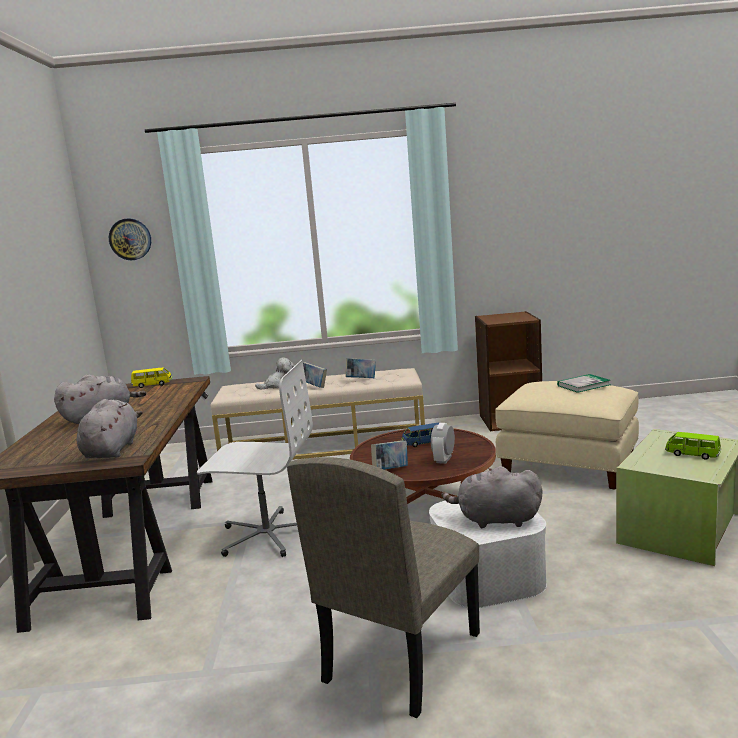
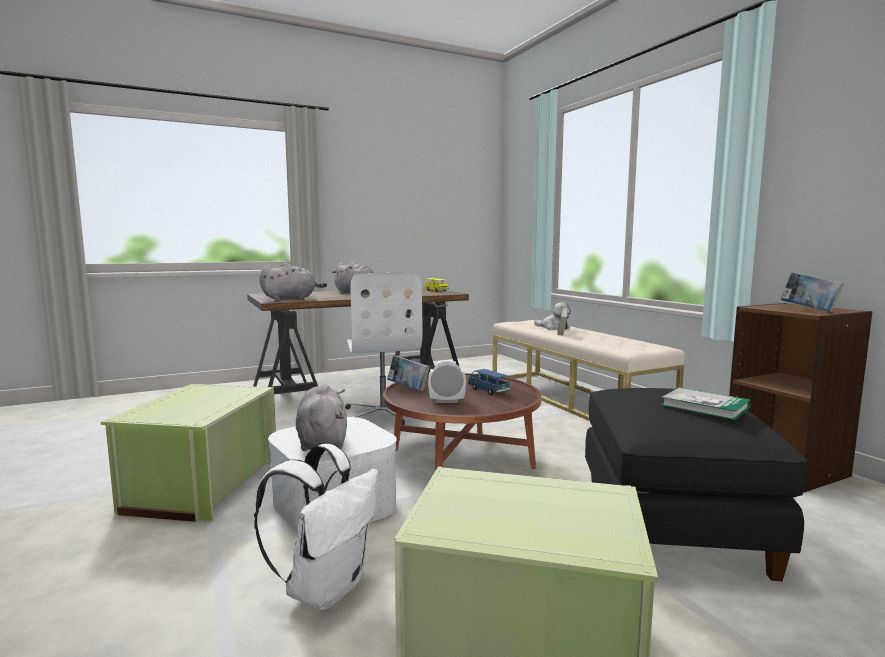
camera: 65 degrees right, 5 degrees down
(130, 239) = (521, 190): wall clock -> none
(361, 379) = (603, 340): book -> book (809, 310)
(401, 656) = (201, 485): beige chair -> green storage box
(569, 465) = (673, 525): beige ottoman -> black ottoman
(619, 584) = (326, 587): none -> white backpack
(692, 454) = (524, 517): green toy car -> none

